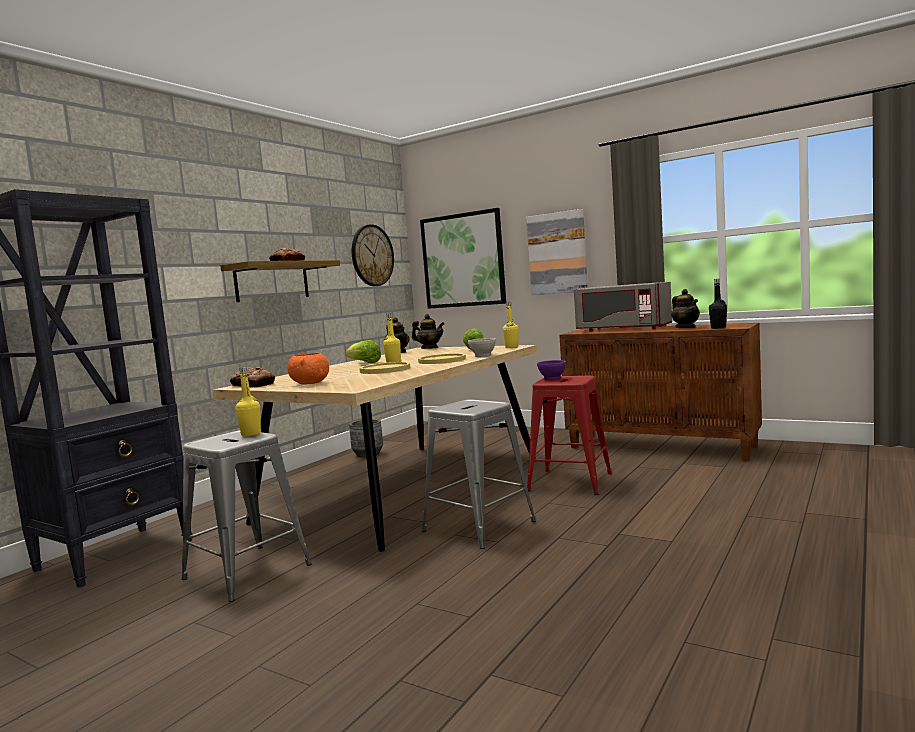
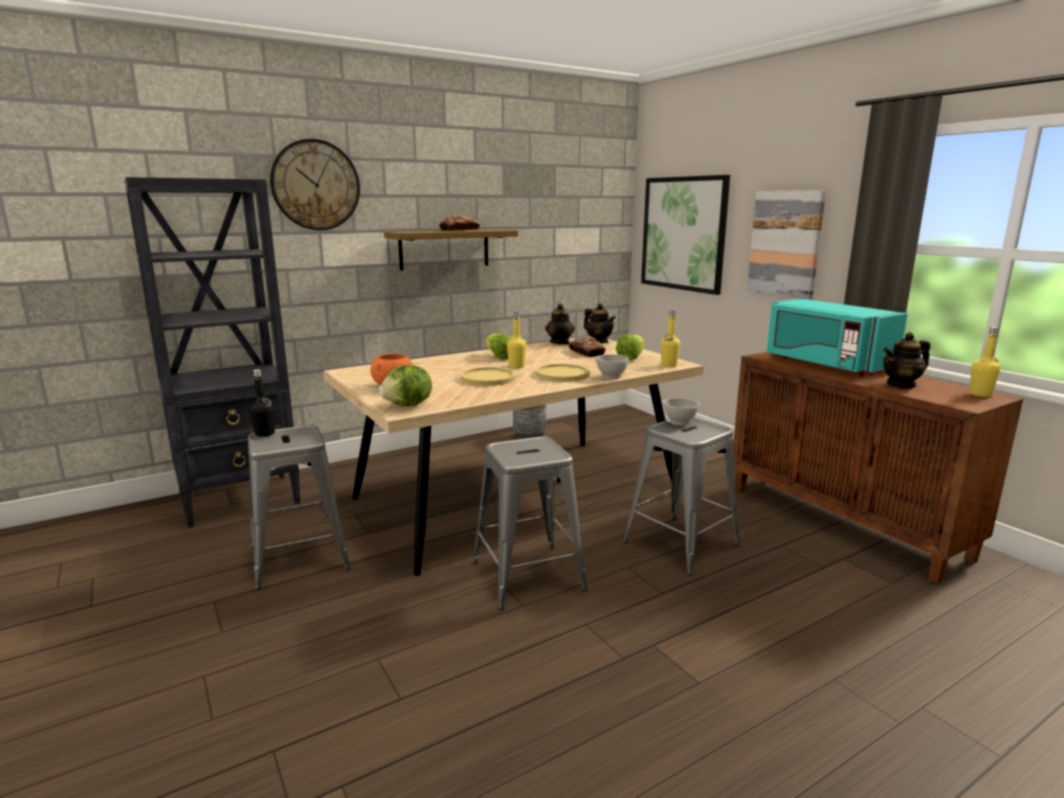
camera: 25 degrees right, 10 degrees up
(251, 434) = (307, 435): yellow bottle -> yellow bottle (980, 394)
(253, 385) = (357, 373): bread -> bread (586, 352)
(353, 386) = (408, 406): none -> lettuce
(372, 255) = (579, 219): wall clock -> wall clock (315, 185)
(552, 378) = (680, 422): purple bowl -> white bowl
(569, 482) = (680, 543): red stool -> grey stool
(622, 329) = (825, 364): grey microwave -> turquoise microwave
(686, 328) = (901, 385): teapot -> teapot turned 60 degrees clockwise
(718, 328) = (939, 399): black bottle -> black bottle (265, 434)

